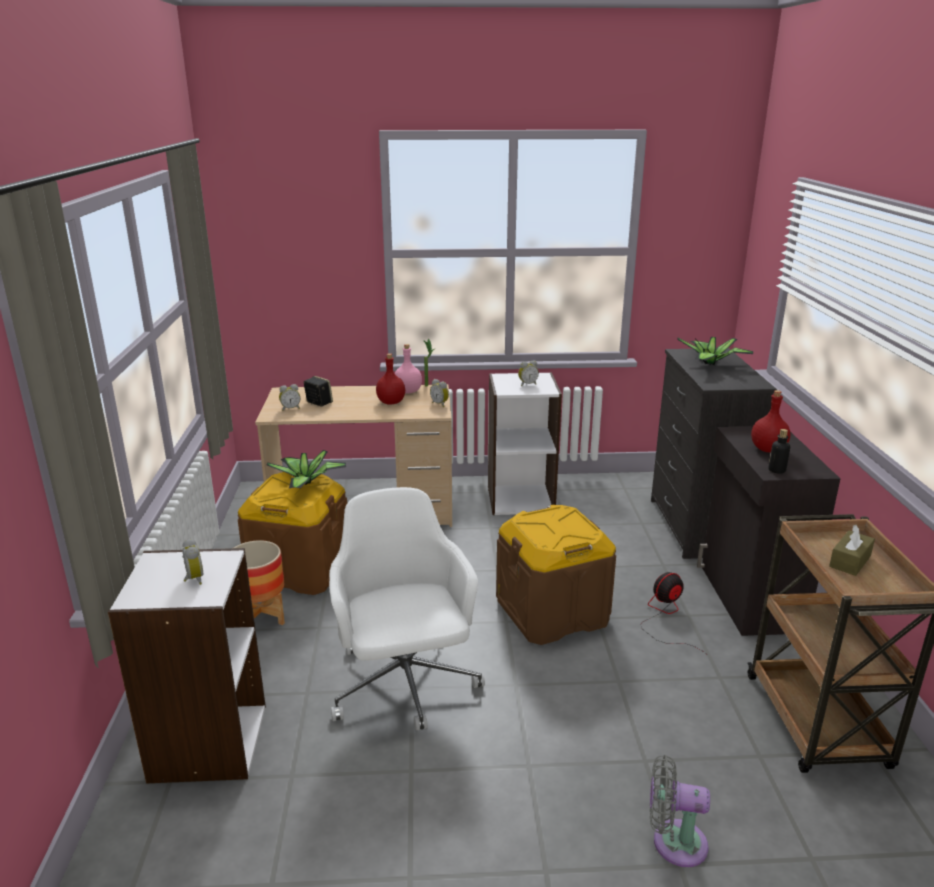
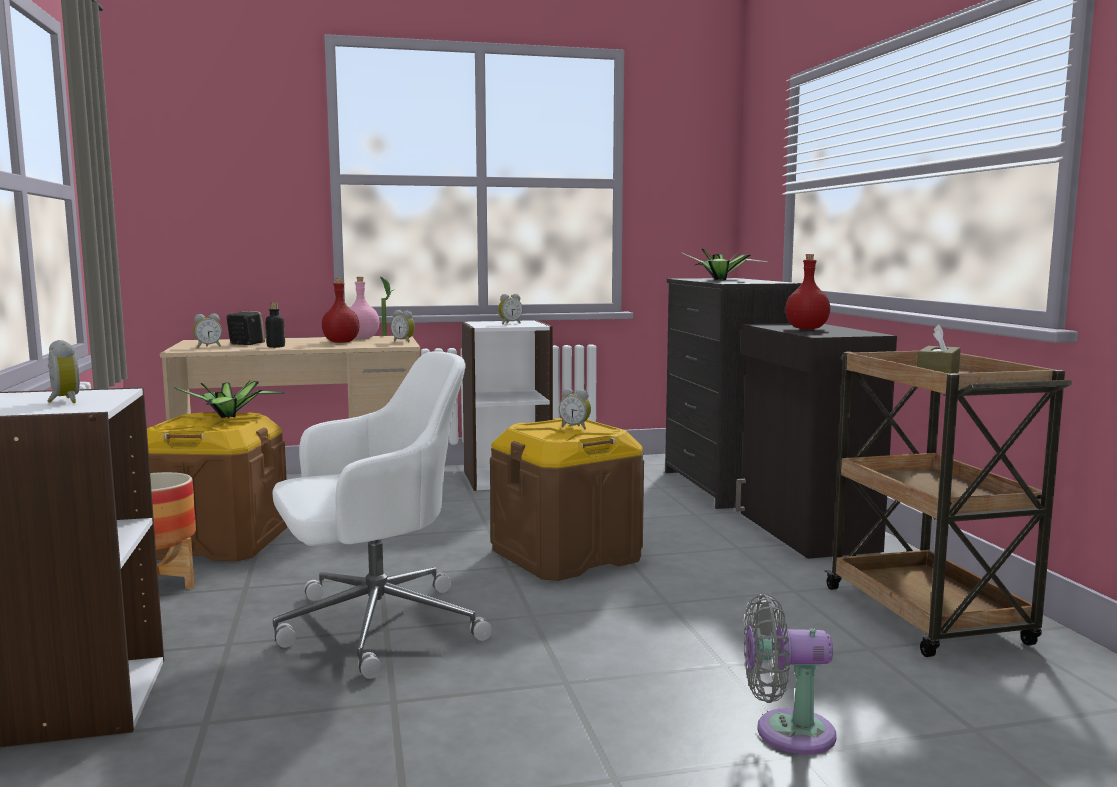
camera: 10 degrees left, 15 degrees down
(404, 684) = (374, 626): white office chair -> white office chair turned 90 degrees clockwise
(564, 525) = (575, 427): none -> alarm clock
(666, 616) = (710, 550): fan -> none
(776, 470) = (823, 334): bottle -> bottle (276, 347)

